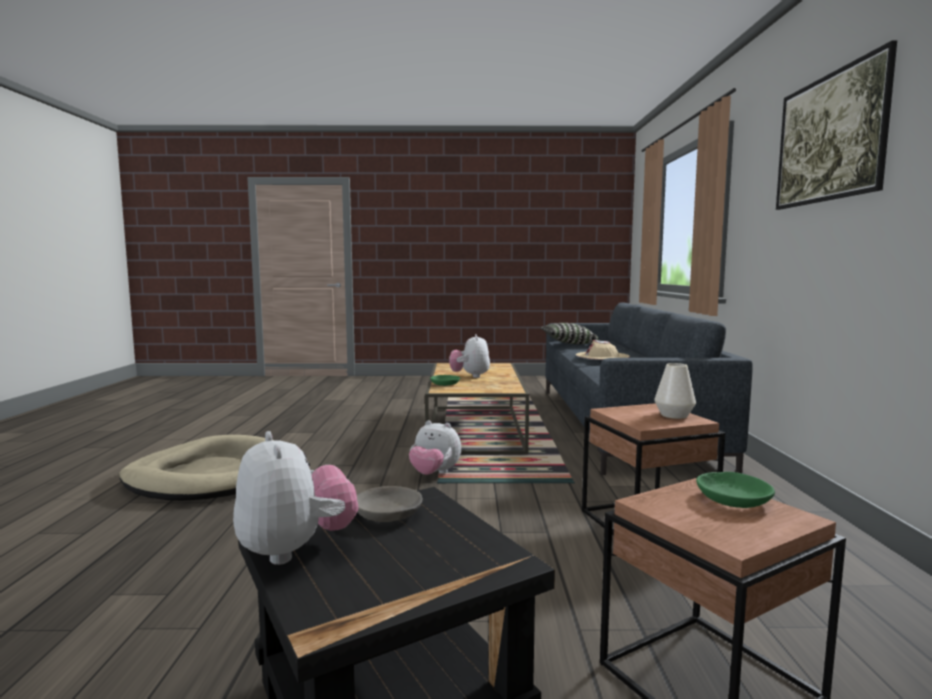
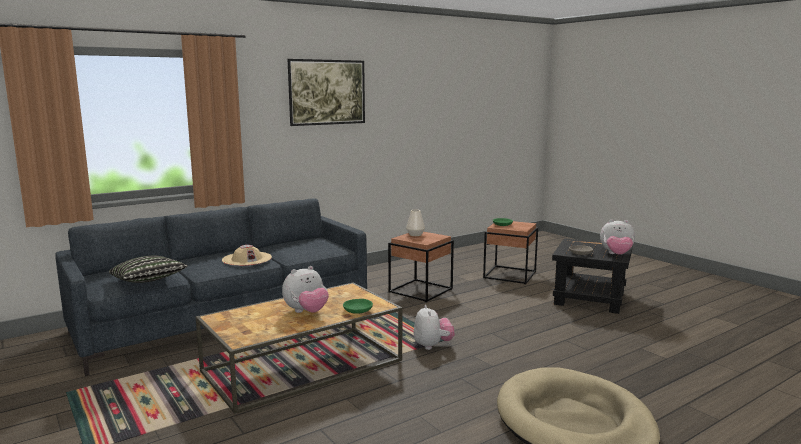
camera: 125 degrees left, 5 degrees up
(295, 550) = (616, 255): plush toy -> plush toy turned 105 degrees counterclockwise

